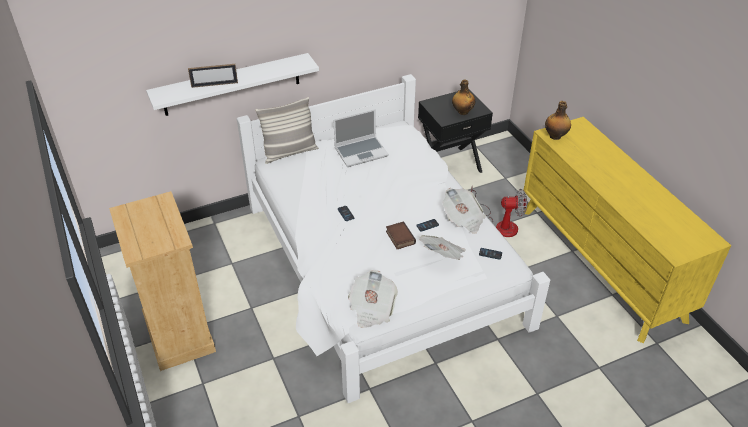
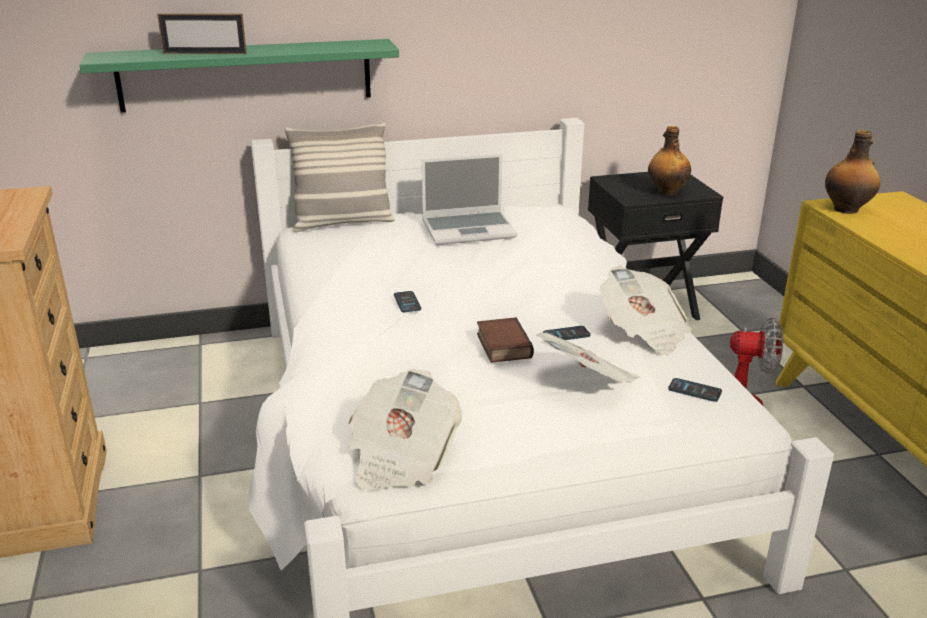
camera: 10 degrees right, 15 degrees down
(232, 84) = (246, 75): white shelf -> green shelf

